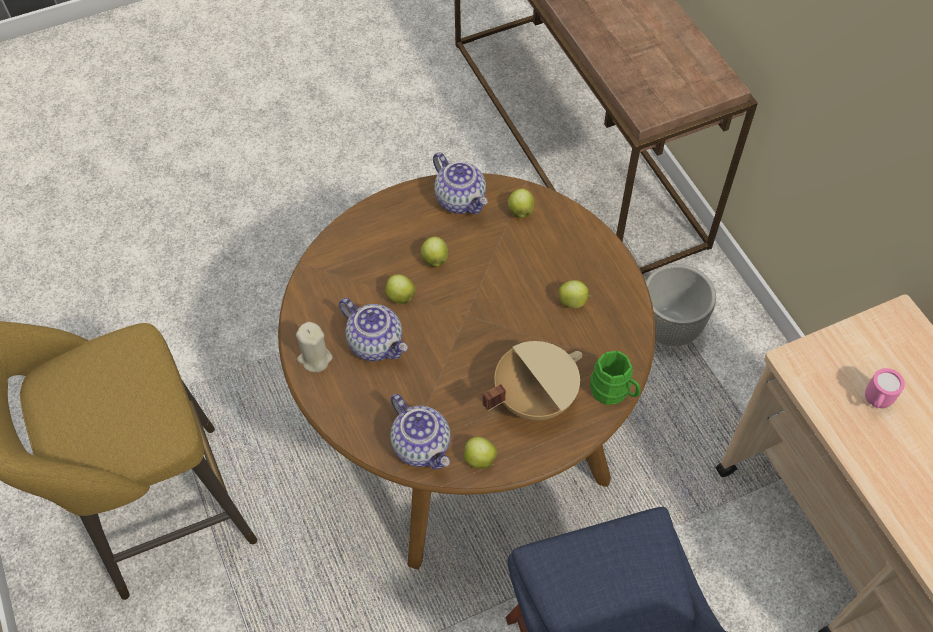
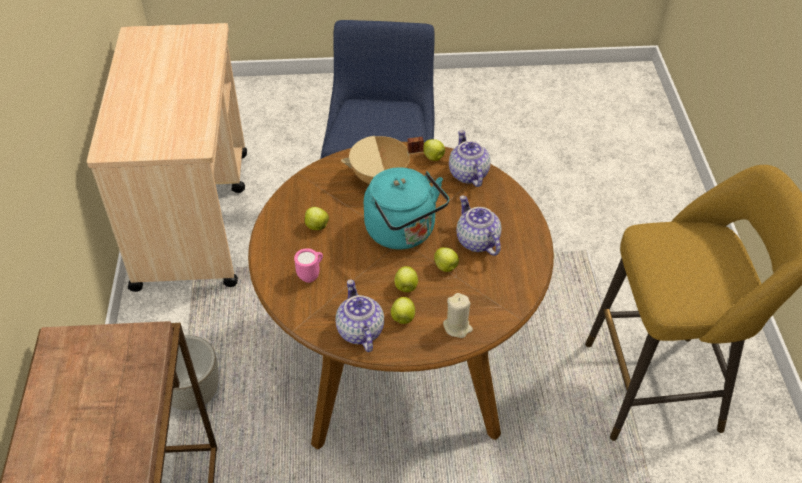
camera: 160 degrees left, 10 degrees down
(315, 358) = (527, 244): beige candle -> beige candle (457, 327)
(467, 327) = (403, 232): none -> turquoise kettle
(520, 211) = (314, 305): apple -> apple (403, 319)
(614, 392) = (325, 167): green mug -> none
(875, 403) = (171, 116): pink mug -> pink mug (311, 275)

